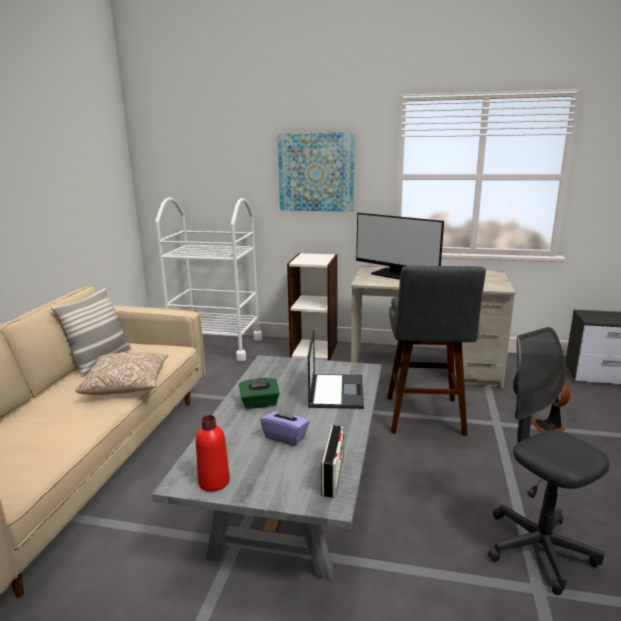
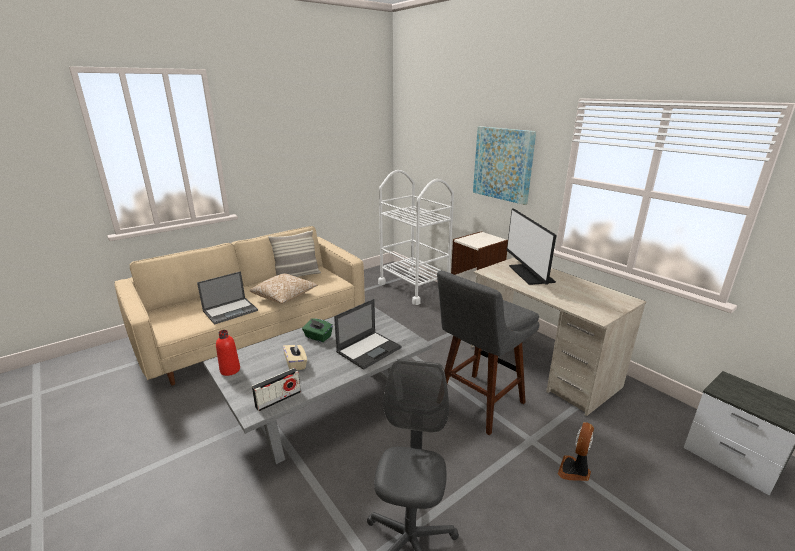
camera: 40 degrees right, 5 degrees up
(70, 428) = (231, 310): none -> laptop
(285, 437) = (296, 364): purple tissue box -> beige tissue box

